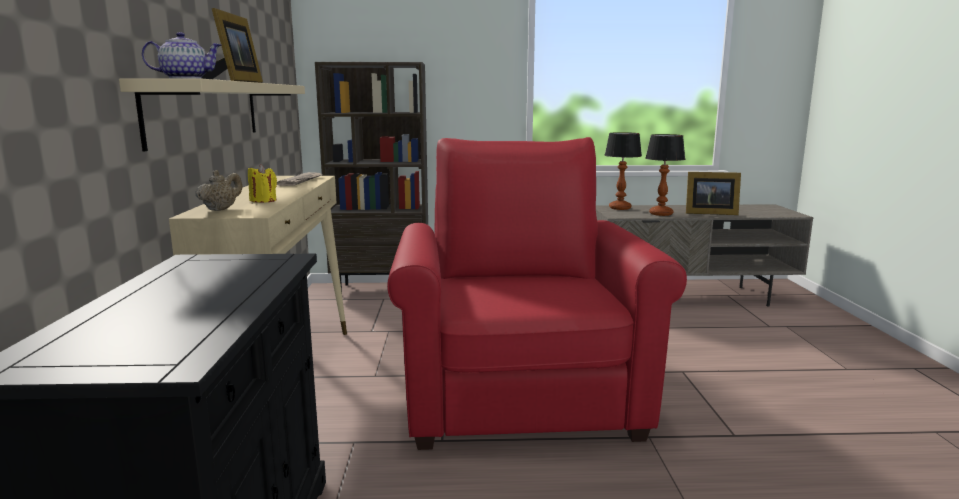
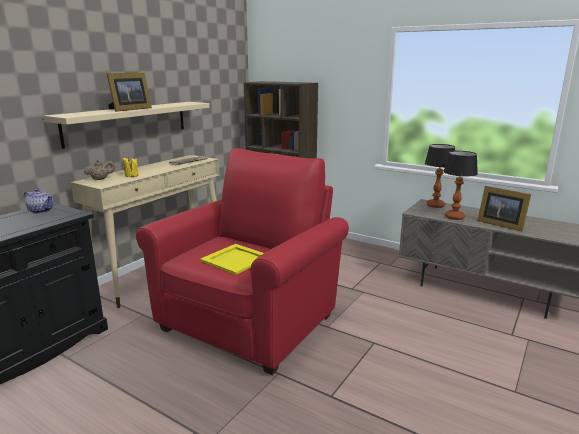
camera: 35 degrees right, 5 degrees up
(185, 78) = (73, 115): teapot -> teapot (41, 211)
(535, 293) = (235, 259): none -> yellow tray

